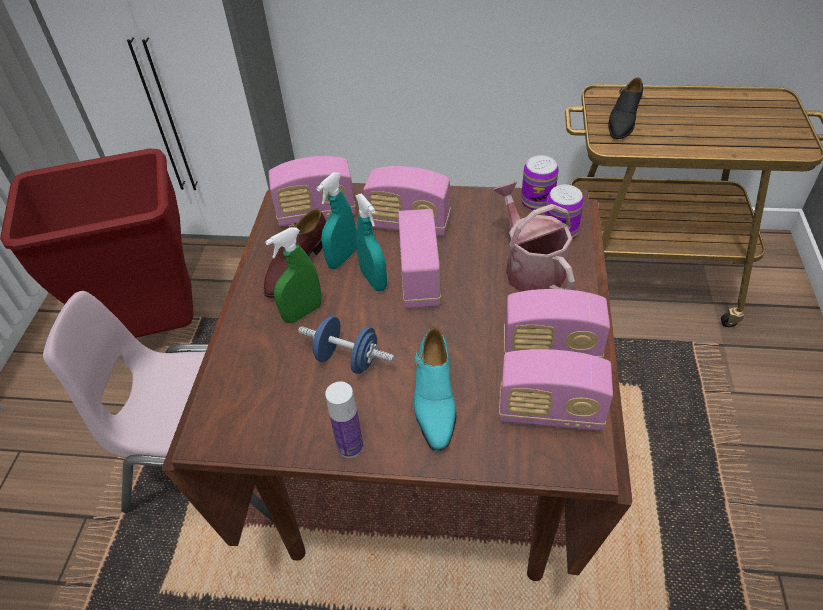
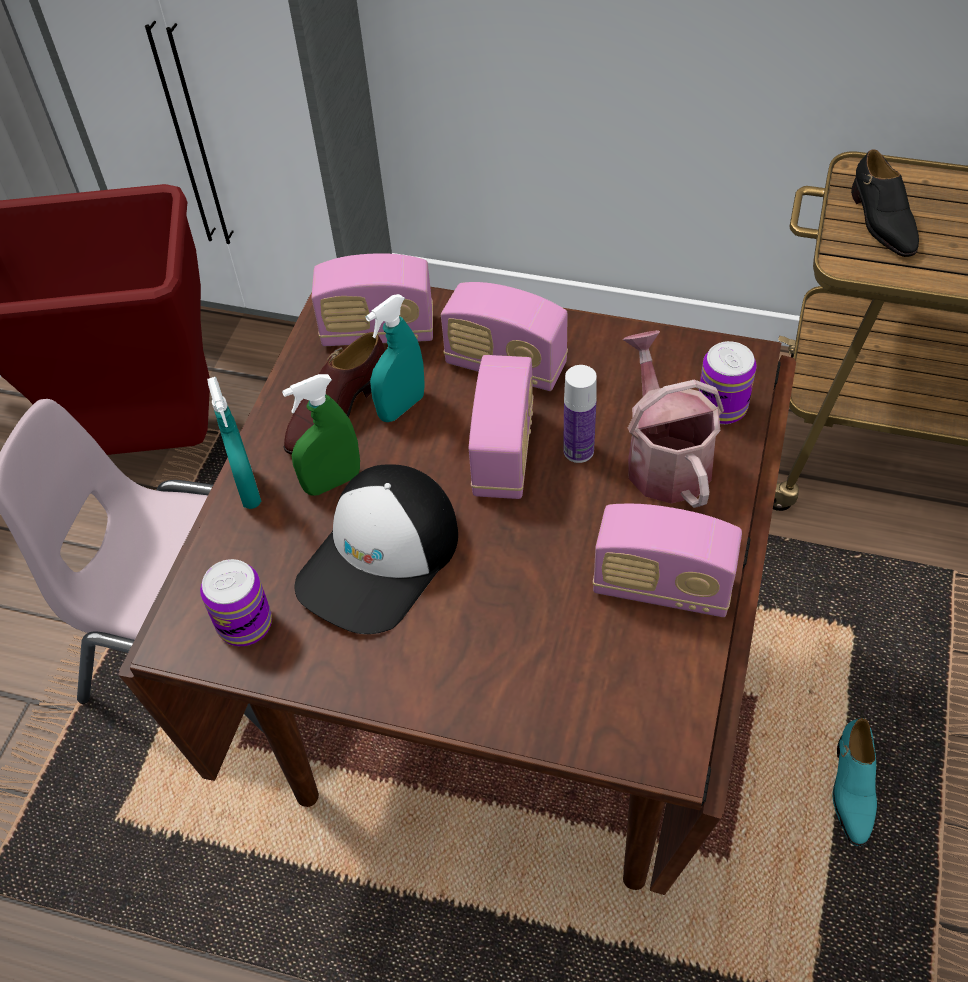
camera: 10 degrees right, 5 degrees up
(347, 359) = (381, 559): blue dumbbell -> cap
(350, 446) = (361, 682): bottle -> bottle (578, 451)
(374, 280) = (439, 446): turquoise spray bottle -> turquoise spray bottle (248, 489)
(434, 400) = (485, 635): turquoise shoe -> turquoise shoe (851, 789)
(537, 202) = (700, 354): can -> can (245, 624)
(550, 412) = (638, 676): radio -> none
(623, 121) = (881, 221): black shoe -> black shoe turned 45 degrees counterclockwise

